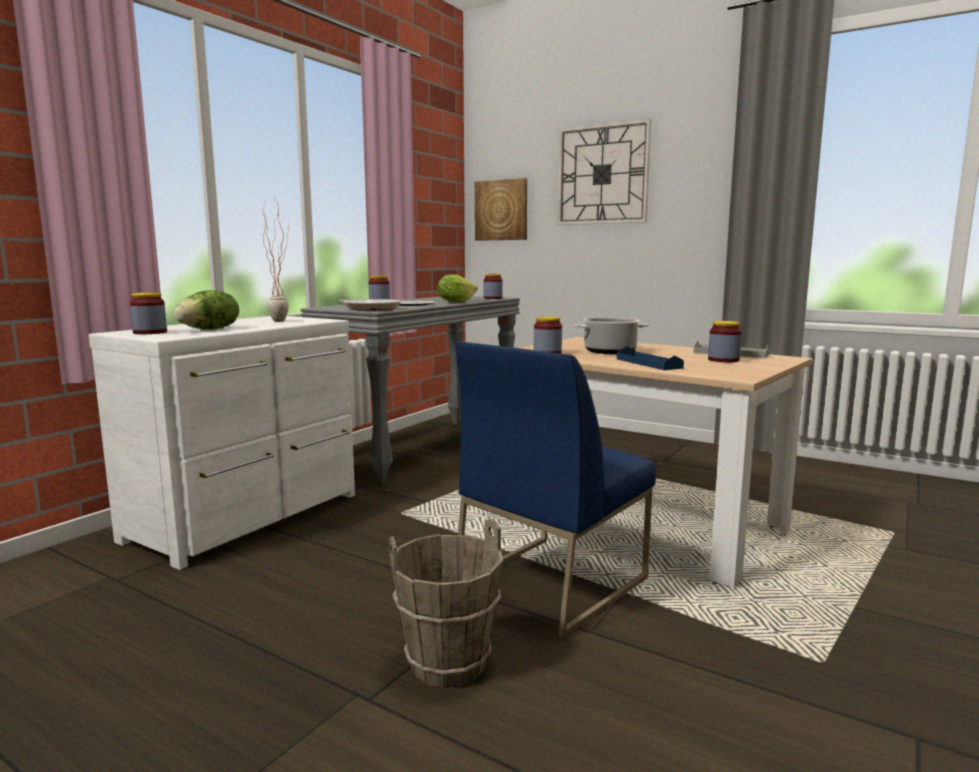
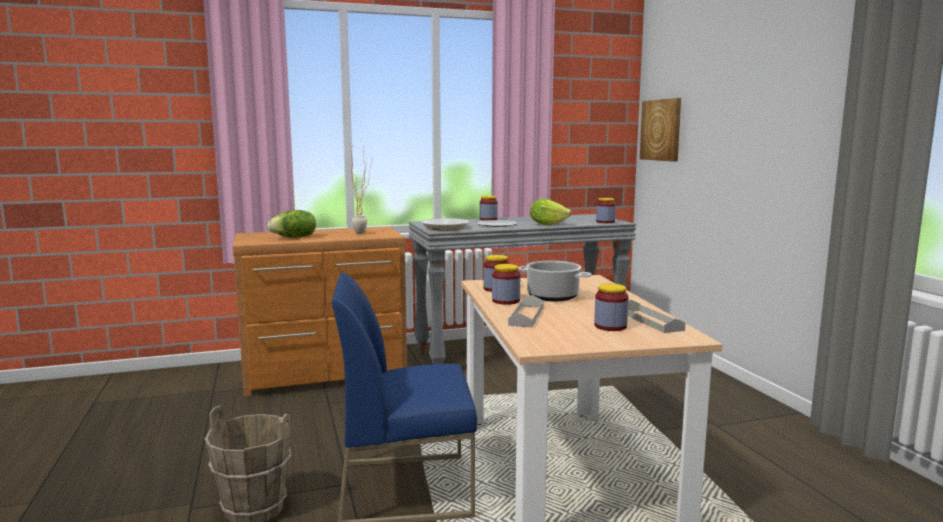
camera: 40 degrees right, 0 degrees up
(150, 332) = (260, 236): jar -> jar (506, 301)
(250, 517) = (326, 375): white dresser -> brown dresser
(602, 174) = (739, 94): wall clock -> none
(648, 363) = (526, 316): blue tray -> grey tray

